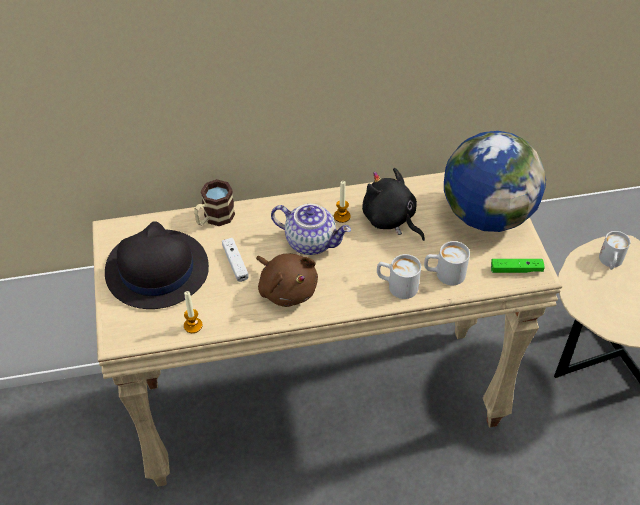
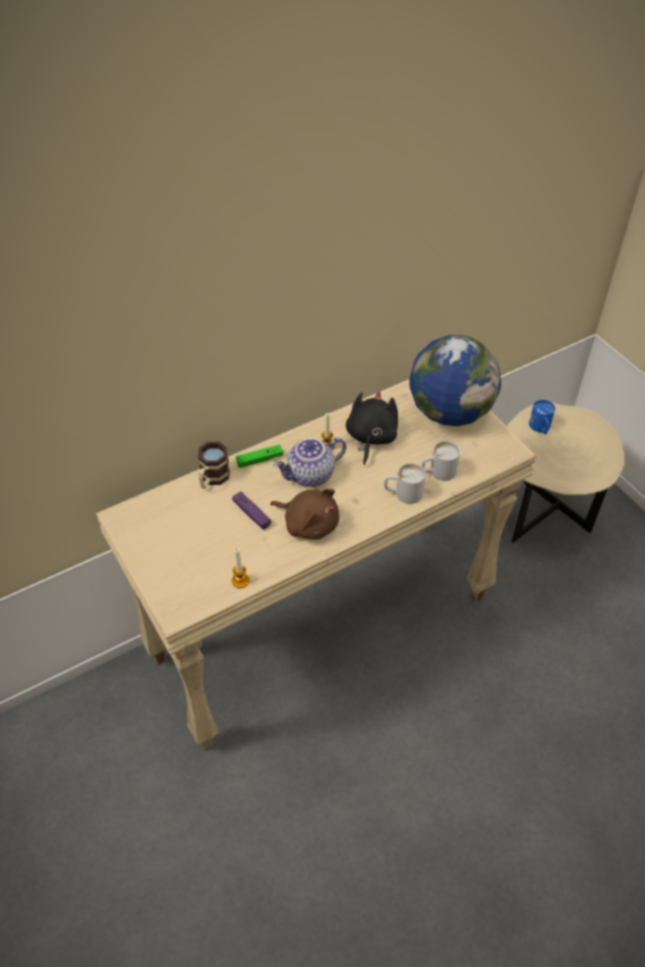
camera: 20 degrees left, 0 degrees up
(156, 270) = (181, 541): black hat -> none
(235, 263) = (251, 514): white game controller -> purple game controller
(311, 242) = (311, 476): teapot -> teapot turned 150 degrees clockwise
(390, 219) = (370, 438): black plush toy -> black plush toy turned 75 degrees clockwise
(516, 270) = (494, 452): green game controller -> green game controller (259, 460)
(610, 262) = (540, 428): white mug -> blue mug

